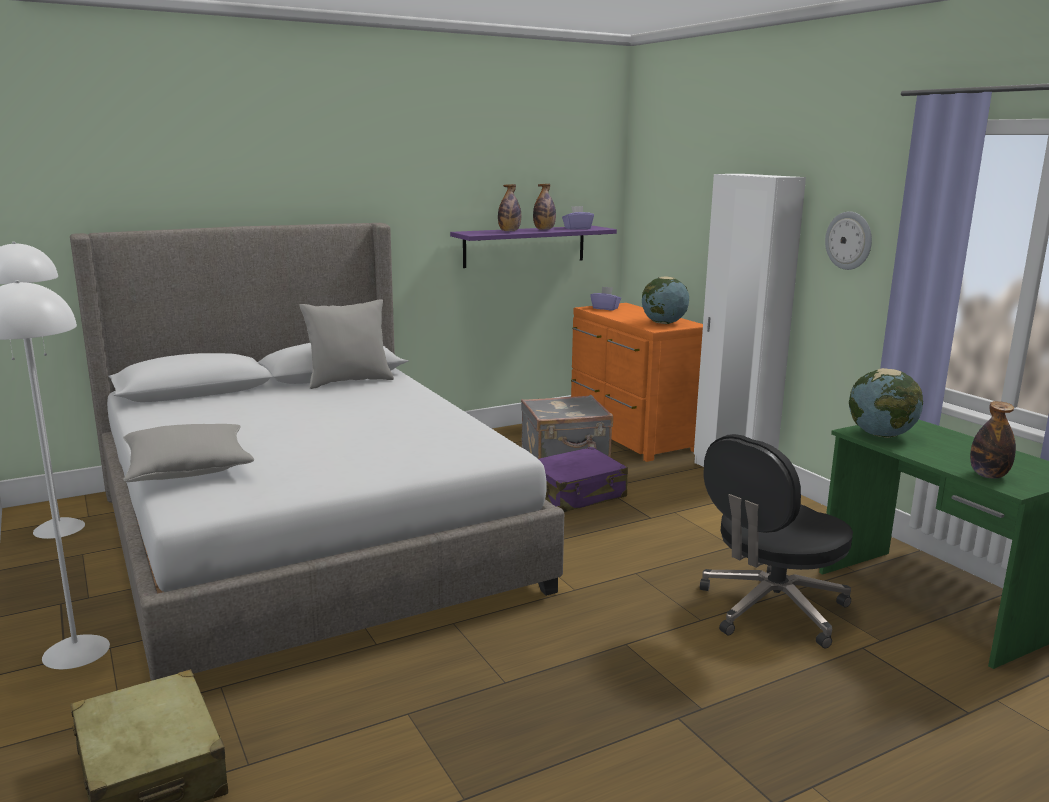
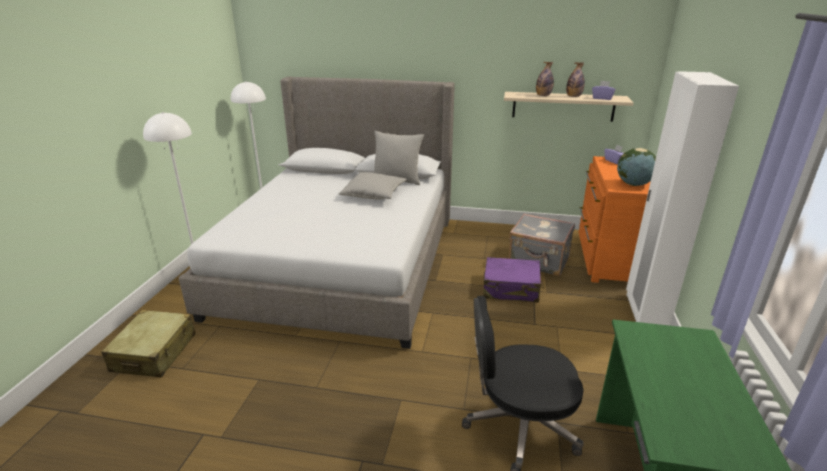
camera: 40 degrees right, 10 degrees up
(188, 469) = (246, 215): grey pillow -> grey pillow (374, 195)
(525, 246) = (563, 106): purple shelf -> beige shelf
(849, 240) = (748, 154): wall clock -> none
(881, 435) = (647, 340): globe -> none
(988, 475) = (668, 421): bottle -> none

